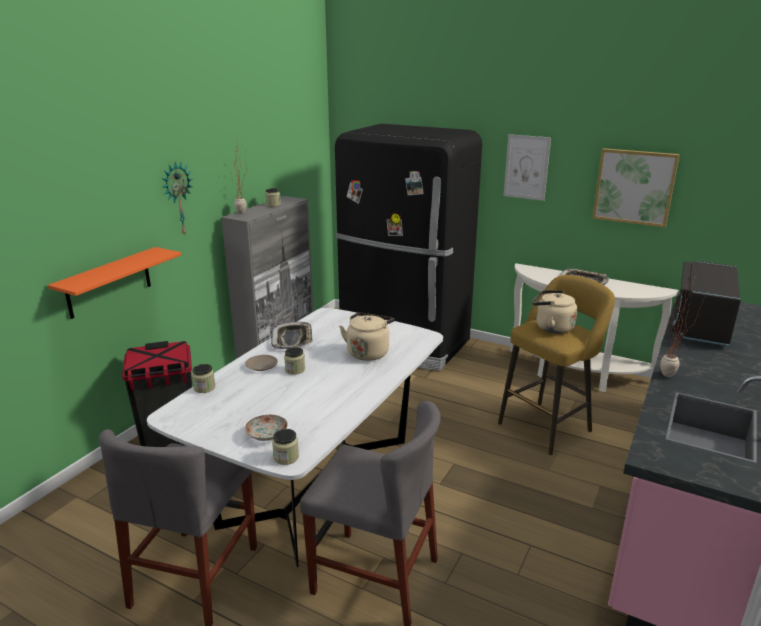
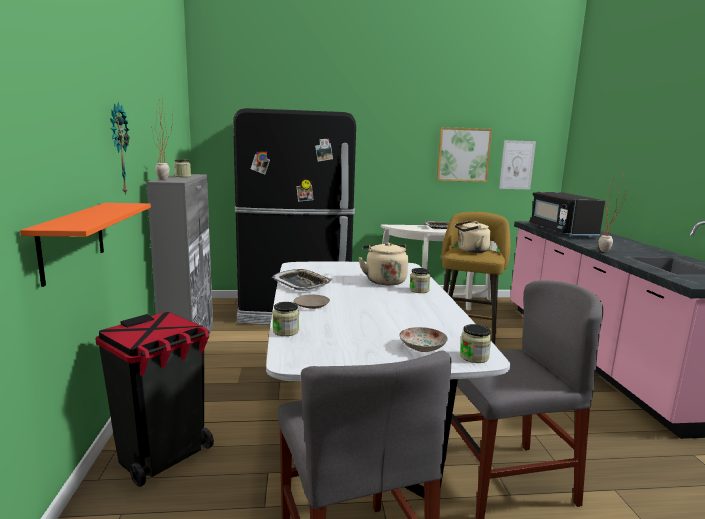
camera: 35 degrees left, 10 degrees down
(295, 370) = (348, 301): jar -> jar (419, 290)
(526, 167) = (383, 145): picture -> picture (517, 165)

